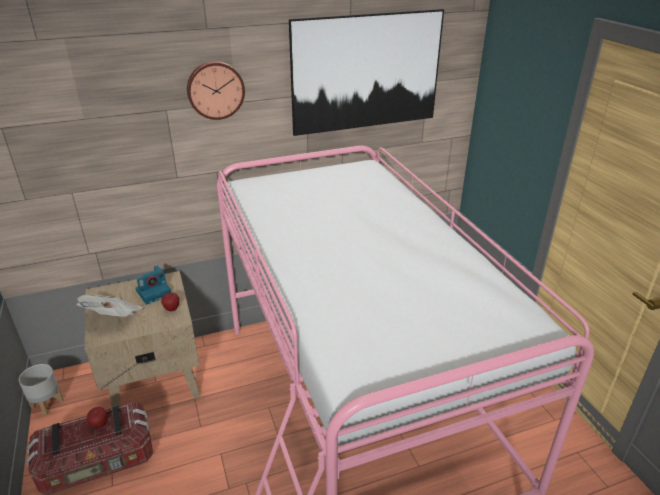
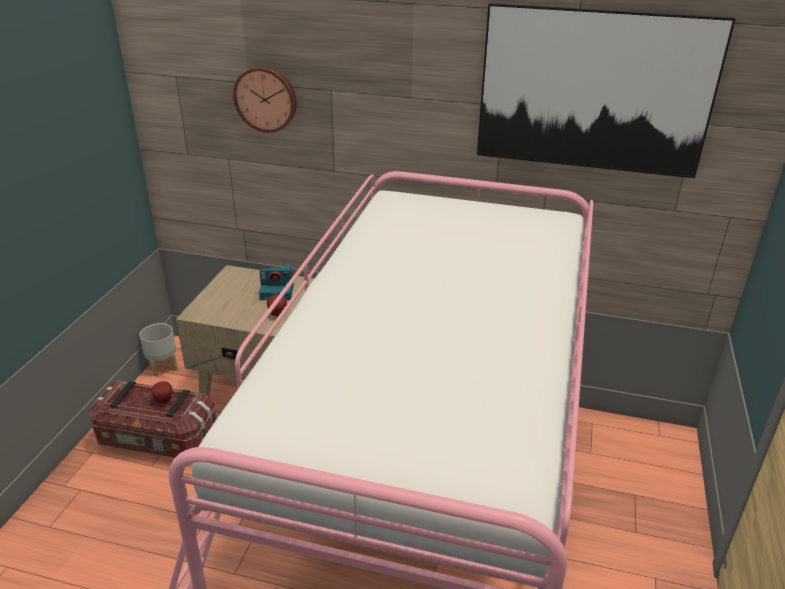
camera: 35 degrees right, 0 degrees up
(113, 317) = (223, 300): newspaper -> none
(215, 90) = (387, 77): wall clock -> wall clock (266, 98)

